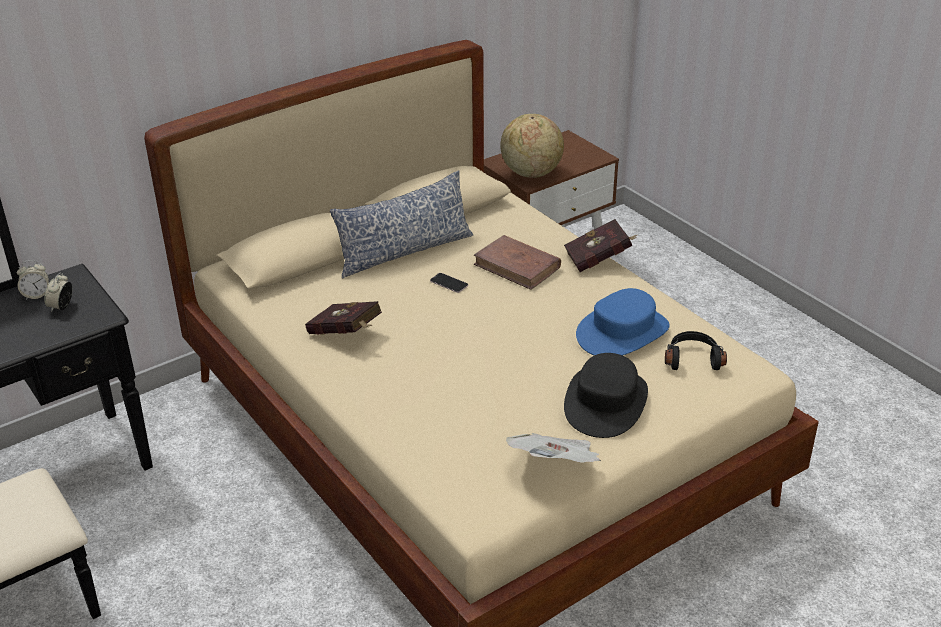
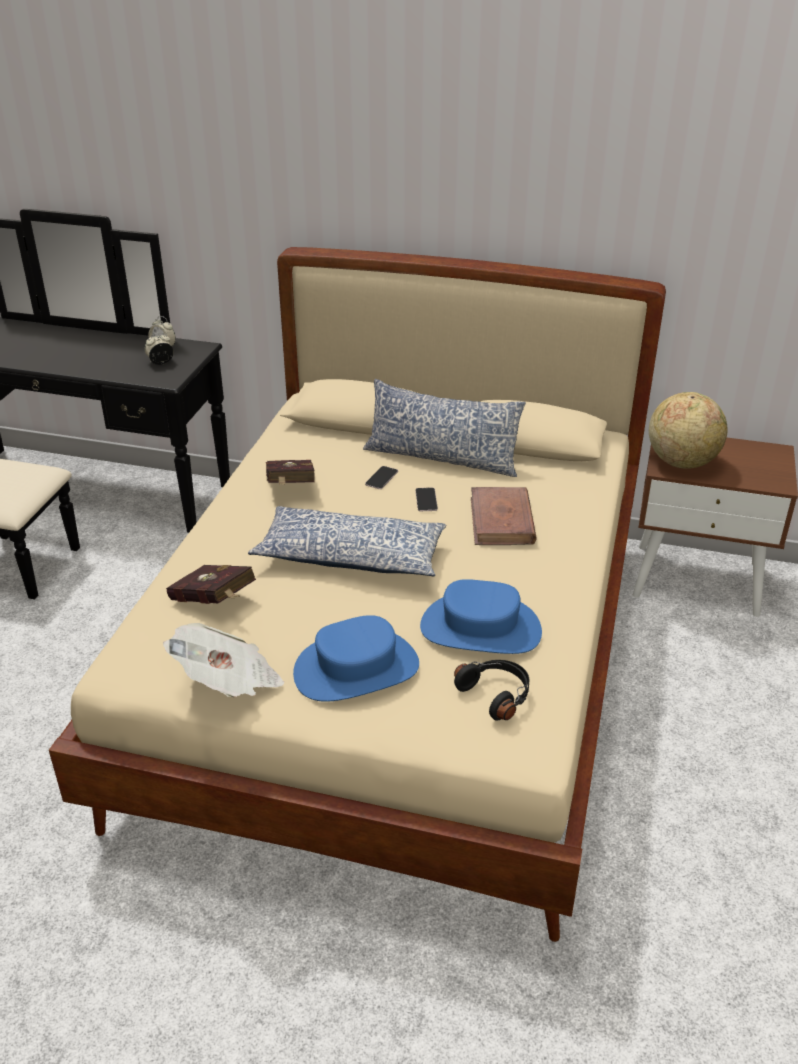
camera: 50 degrees right, 0 degrees up
(393, 288) = (381, 478): none -> phone
(475, 346) = (350, 556): none -> pillow
(600, 260) = (583, 561): red book -> red book (215, 603)
(606, 402) = (356, 669): black hat -> blue hat

